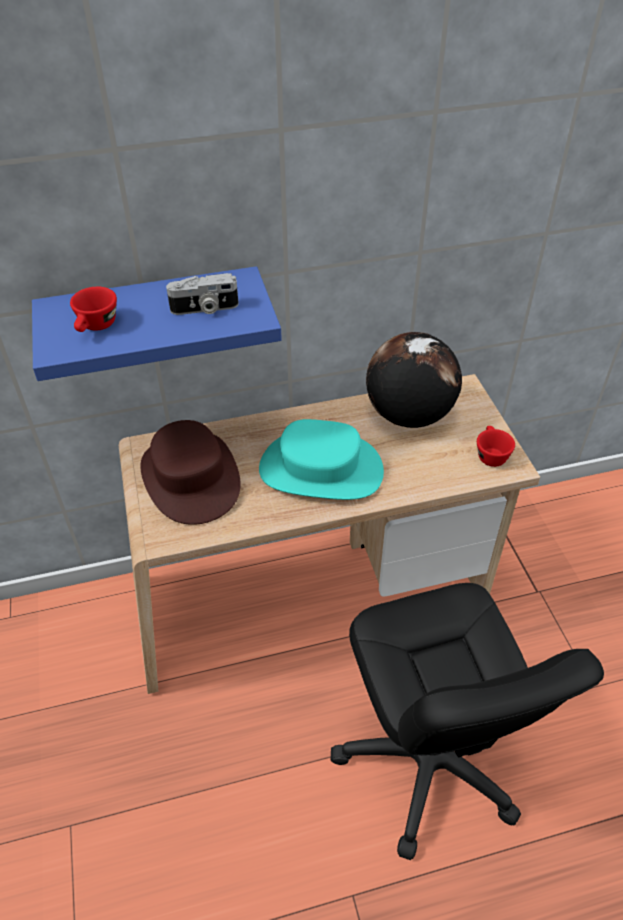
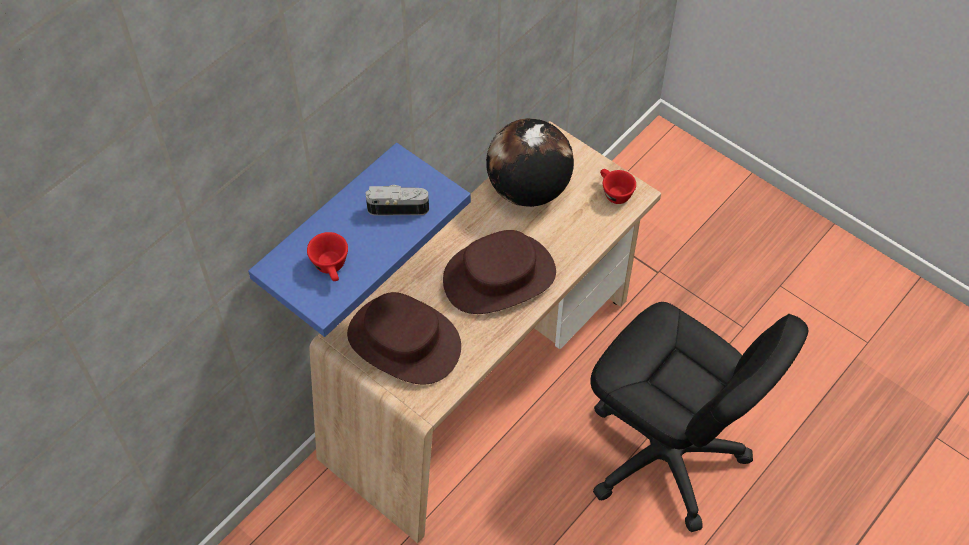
camera: 35 degrees left, 10 degrees up
(205, 309) = (398, 206): camera -> camera turned 135 degrees counterclockwise
(320, 470) = (499, 277): turquoise hat -> brown hat

